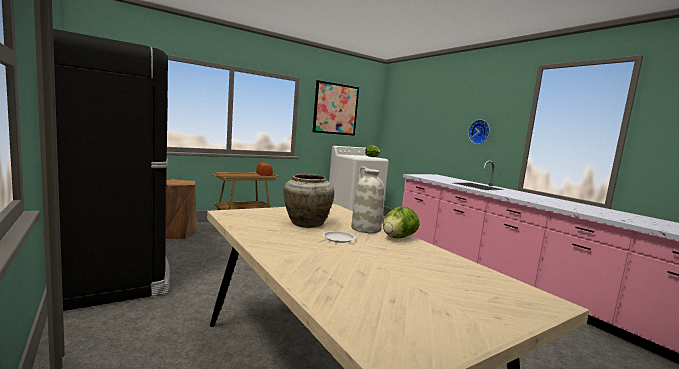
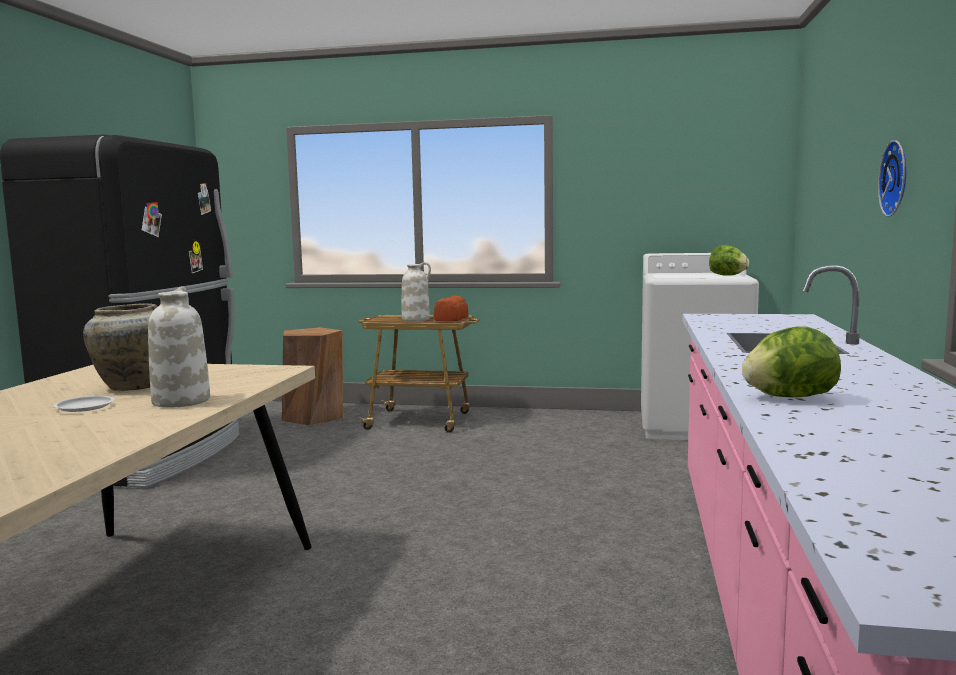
camera: 45 degrees right, 0 degrees up
(245, 174) = (416, 319): none -> white vase
(335, 109) = (651, 168): picture -> none
(398, 238) = (165, 417): lettuce -> lettuce (789, 397)

